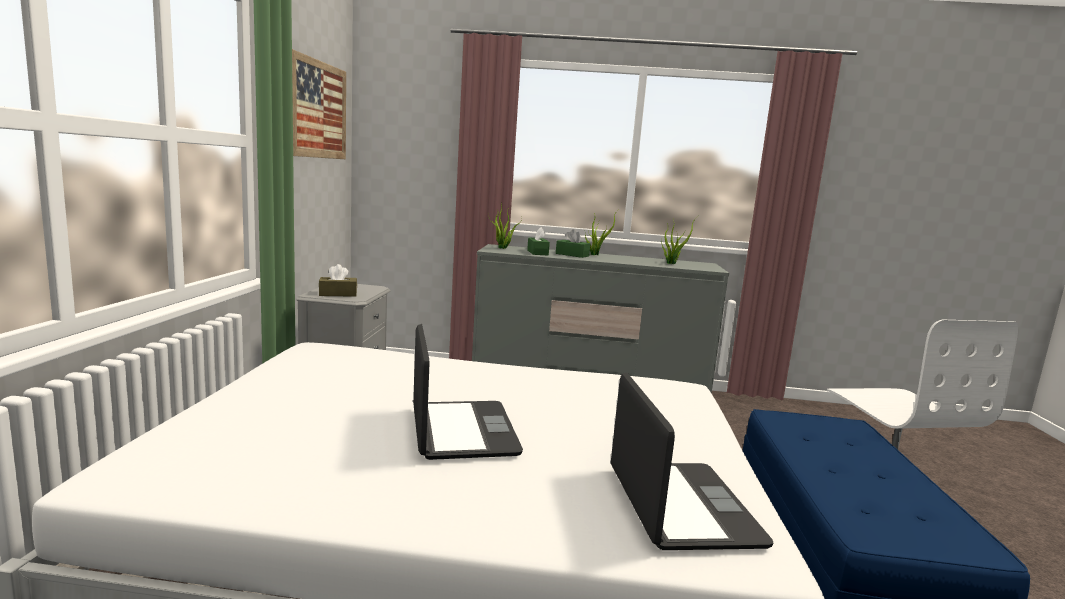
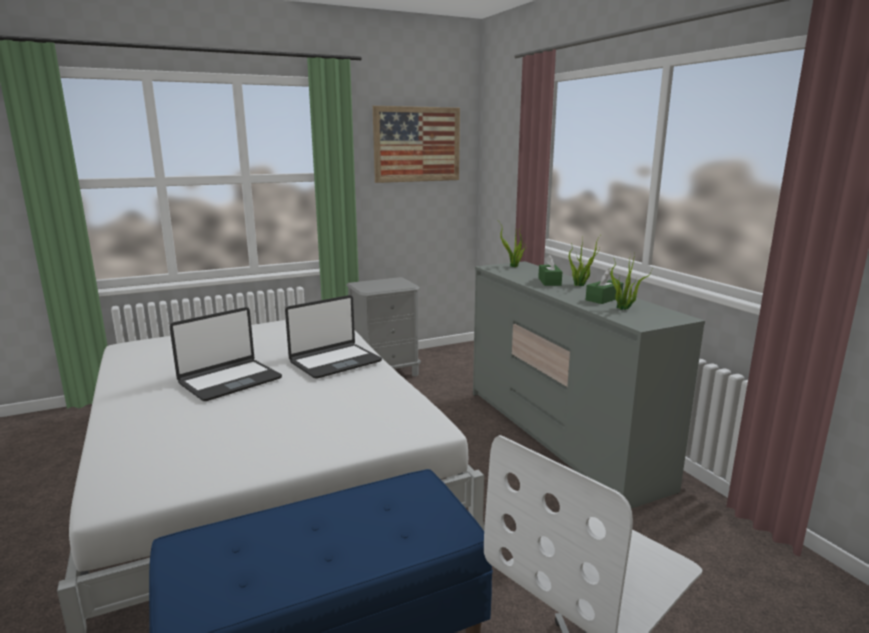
camera: 60 degrees right, 5 degrees up
(338, 294) = (370, 285): brown tissue box -> none
(537, 252) = (523, 275): green tissue box -> green tissue box (603, 299)
(680, 506) = (170, 461): laptop -> laptop (335, 362)

